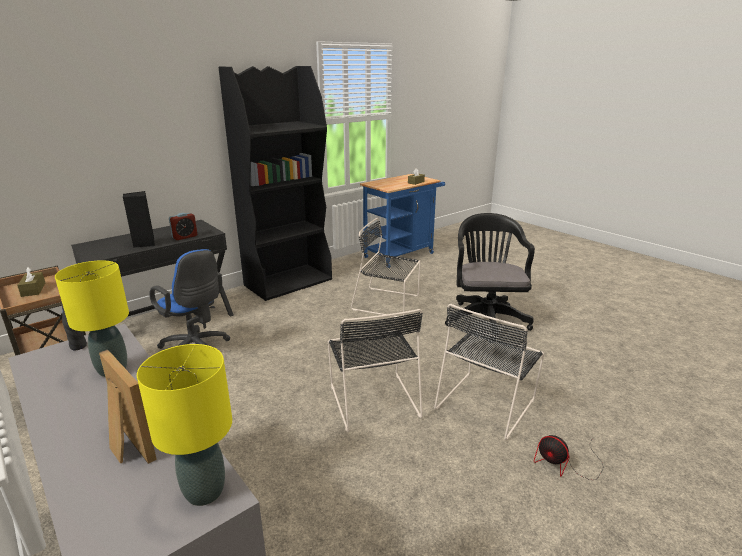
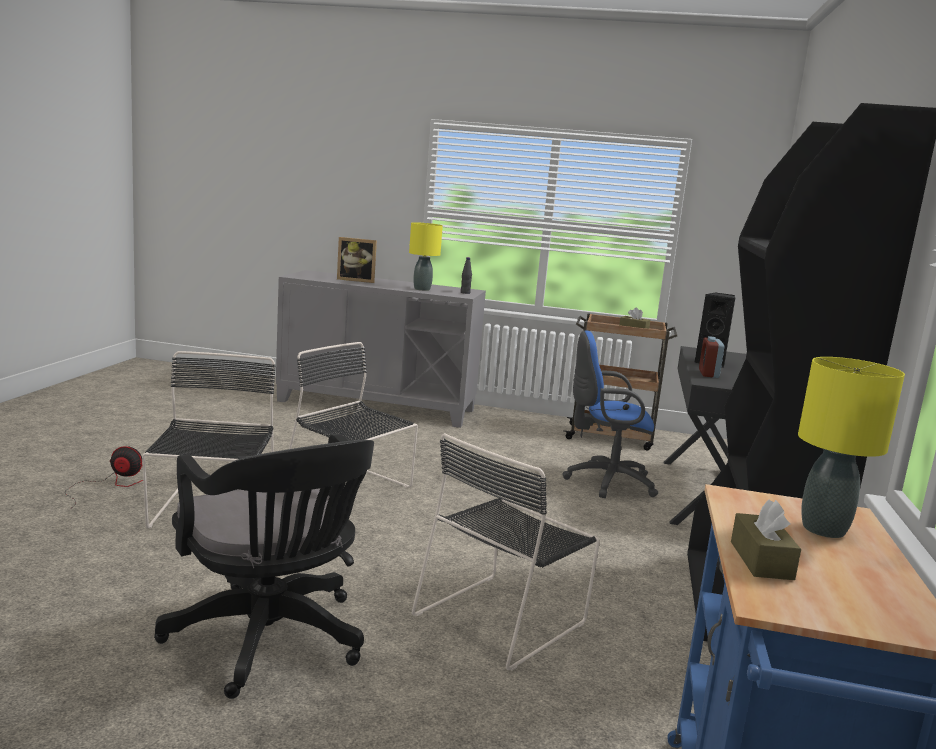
camera: 140 degrees right, 10 degrees down
(204, 492) = (303, 276): yellow table lamp -> yellow table lamp (823, 529)
(388, 303) = (503, 617): black chair -> black chair turned 150 degrees clockwise

